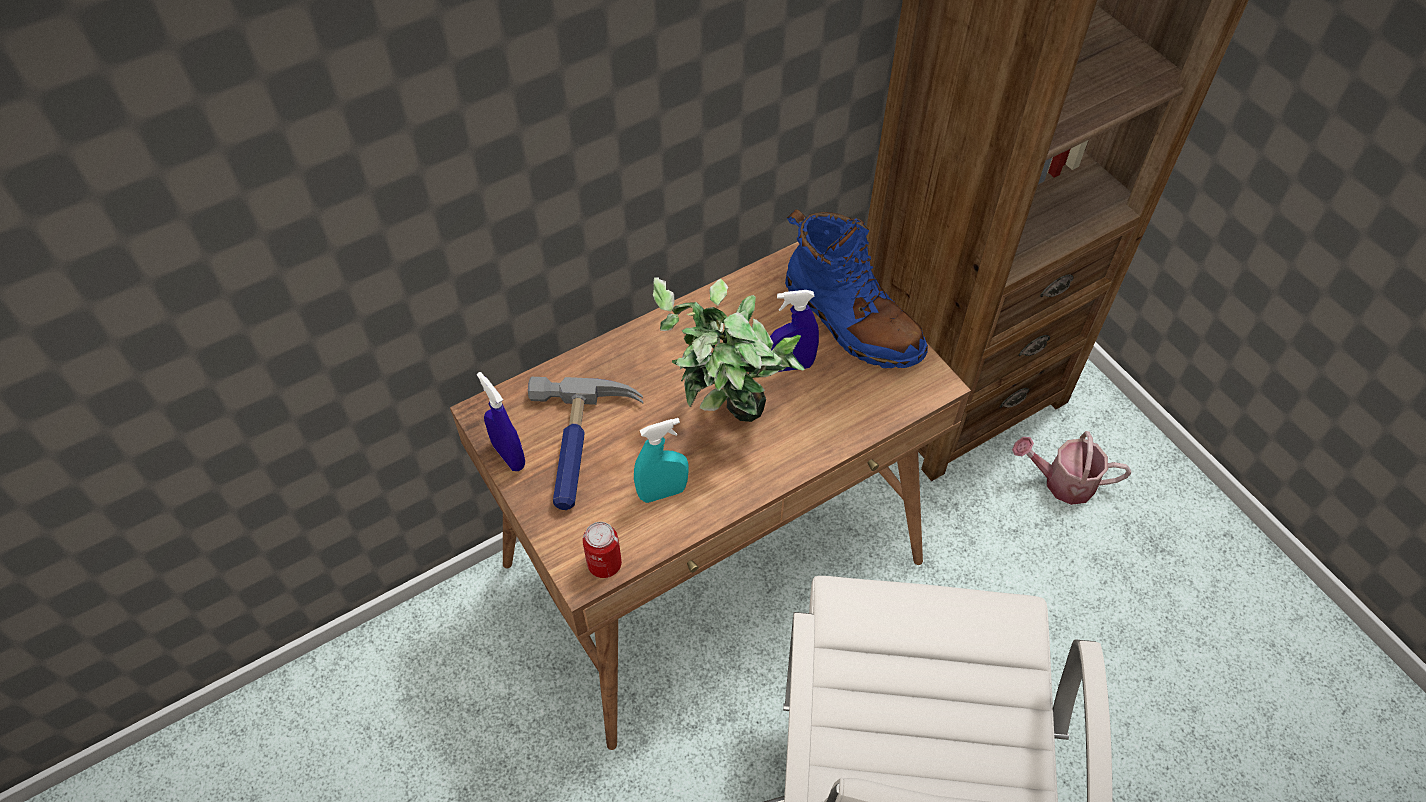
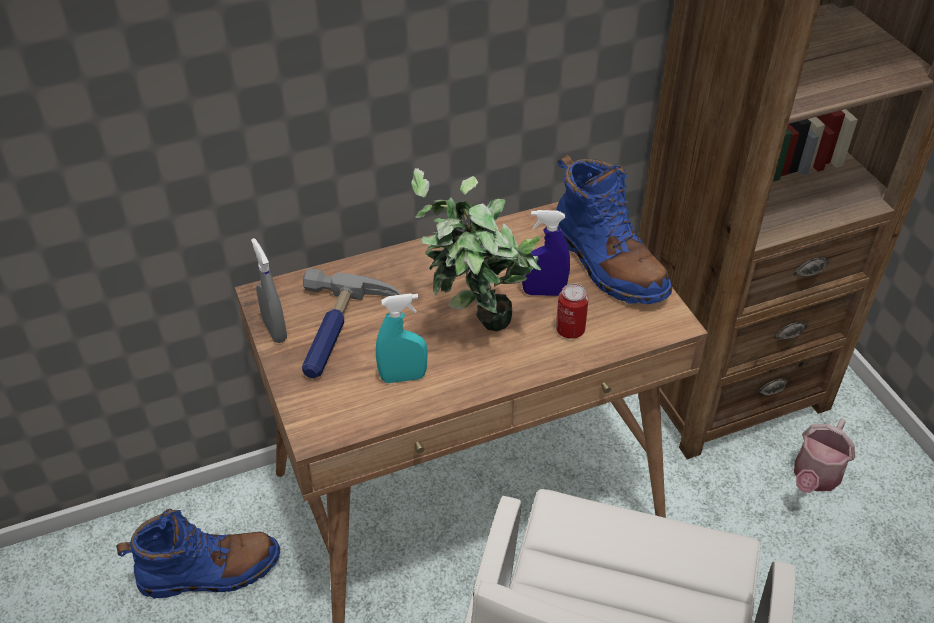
camera: 10 degrees right, 10 degrees down
(457, 688) = (210, 572): none -> blue boot
(509, 456) = (275, 330): blue spray bottle -> grey spray bottle
(604, 564) = (336, 427): can -> can (570, 330)
(1062, 481) = (814, 477): watering can -> watering can turned 75 degrees counterclockwise

